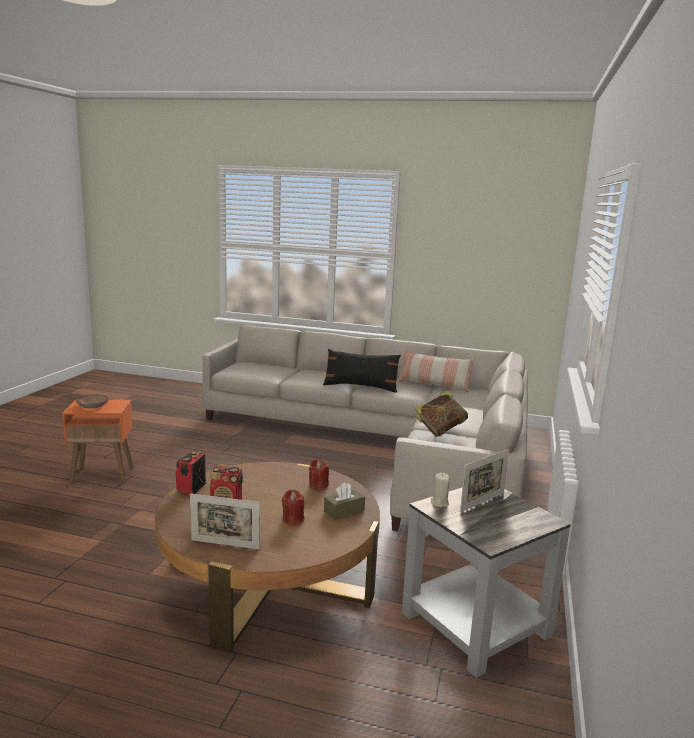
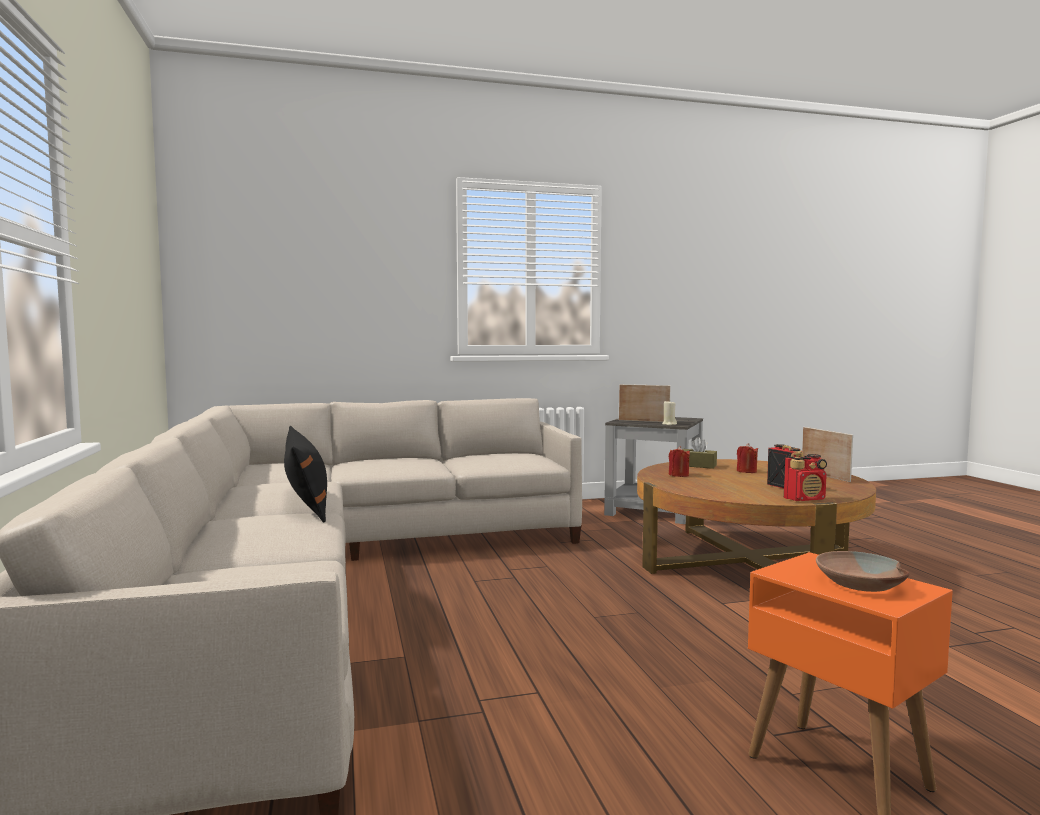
camera: 120 degrees left, 10 degrees down
(433, 385) = (251, 479): pillow -> none
(440, 430) = (461, 461): book -> none

